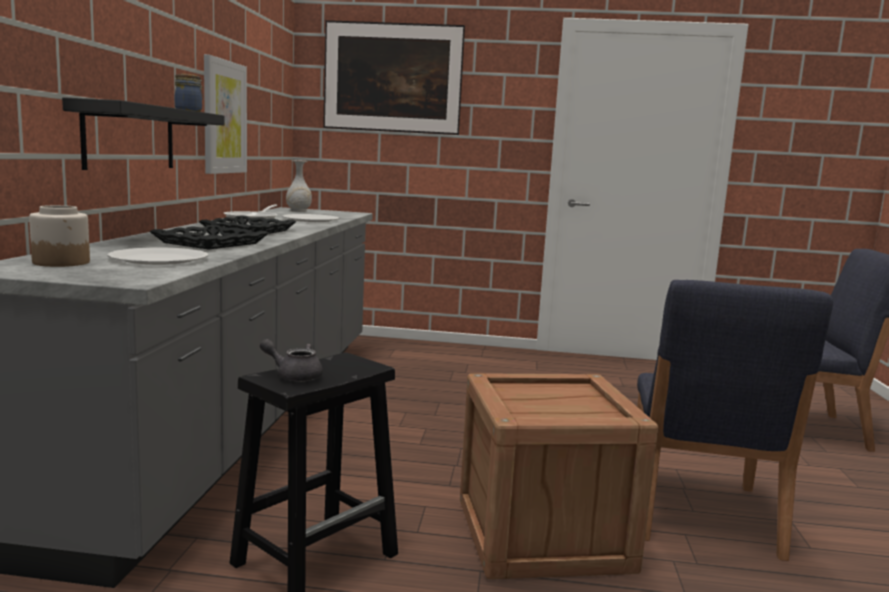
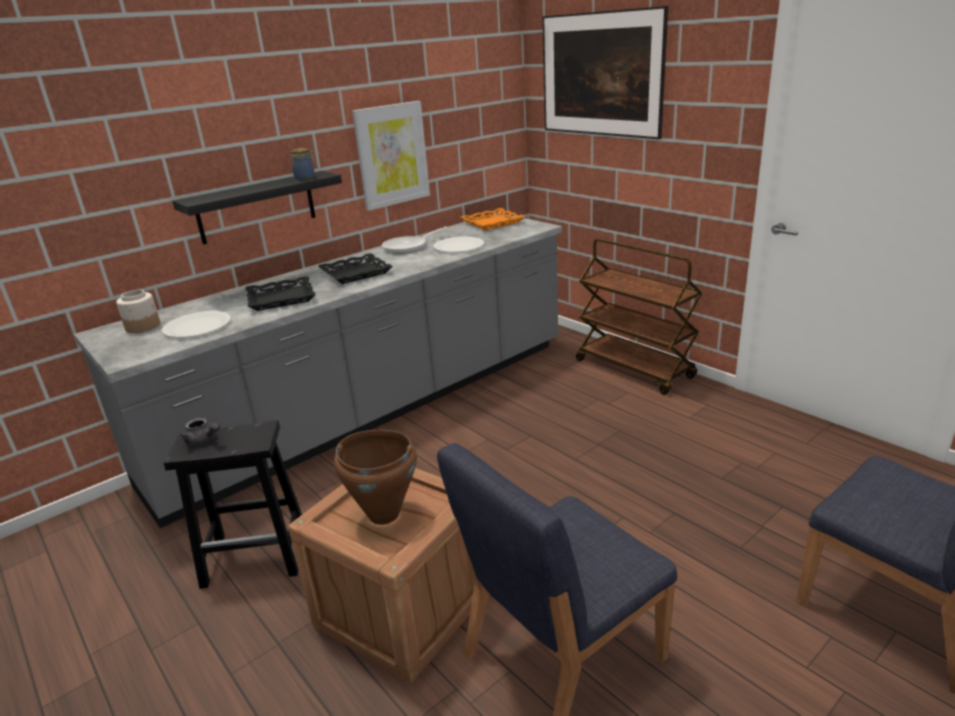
camera: 45 degrees right, 15 degrees up
(294, 375) = (203, 440): grey teapot -> grey teapot turned 150 degrees clockwise
(298, 211) = (492, 223): white vase -> orange tray
(448, 350) = (635, 369): none -> brown cart
(556, 403) = (383, 514): none -> brown cooking pot

